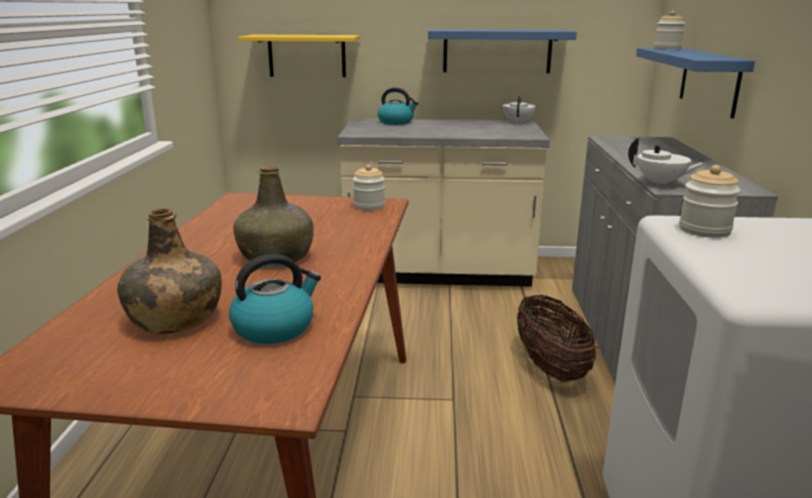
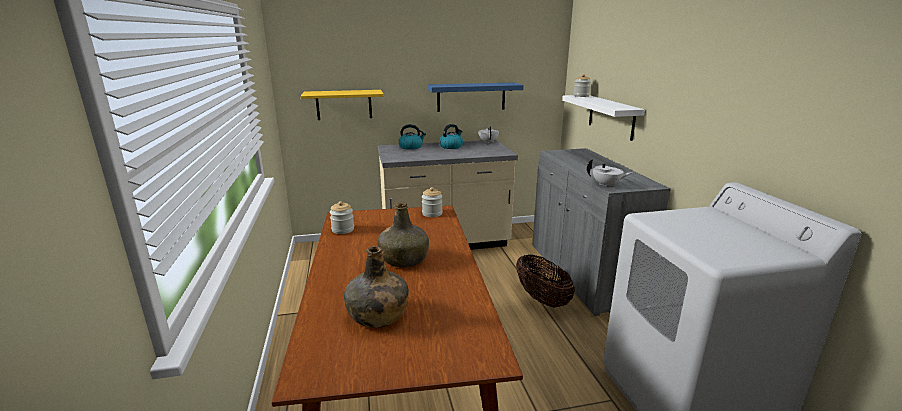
camera: 15 degrees left, 0 degrees up
(274, 327) = (445, 311): kettle -> kettle (451, 146)
(704, 230) = (665, 221): jar -> jar (343, 229)
(709, 80) = (611, 116): blue shelf -> white shelf

